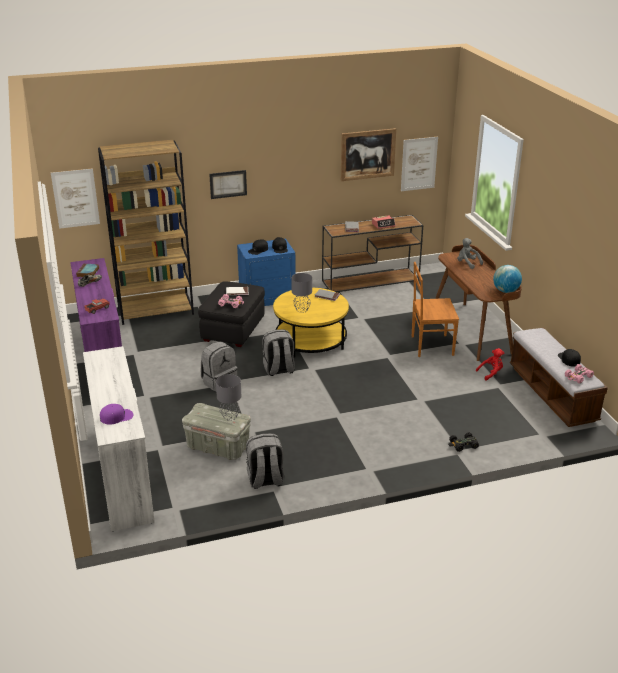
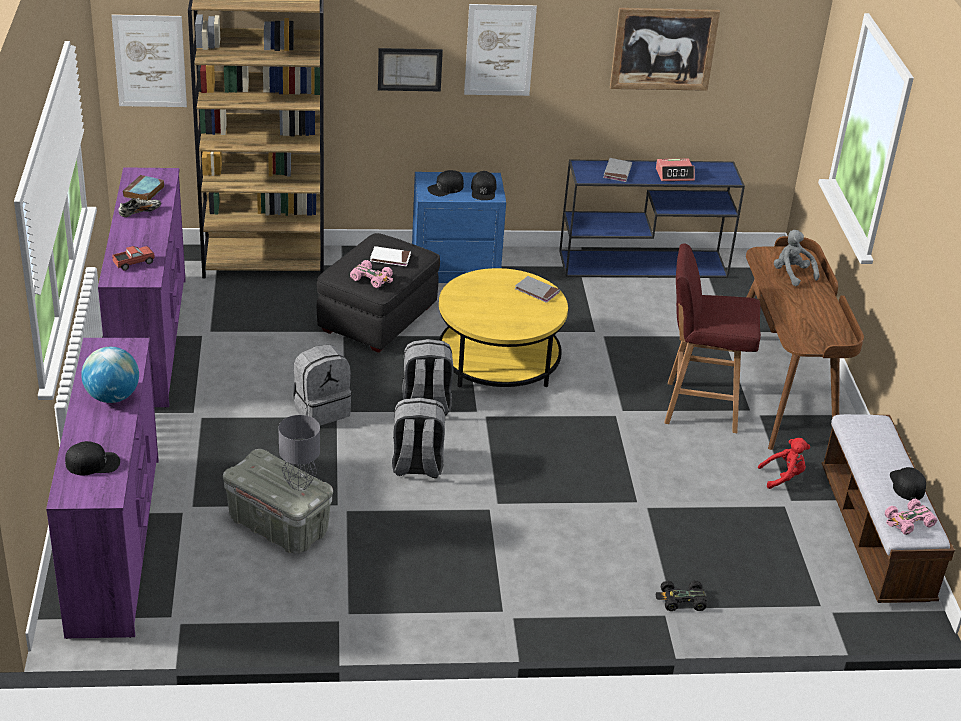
camera: 10 degrees right, 5 degrees up
(116, 416) = (93, 463): purple cap -> black cap
(123, 473) = (116, 543): white dresser -> purple dresser
(265, 480) = (333, 599): grey backpack -> grey backpack (416, 466)
(302, 310) = (484, 311): grey table lamp -> none
(371, 280) = (644, 264): brown console table -> blue console table
(419, 164) = (756, 76): picture -> picture (499, 50)
(430, 346) = (698, 406): brown chair -> red stool
(505, 291) = (836, 339): globe -> globe (112, 397)

